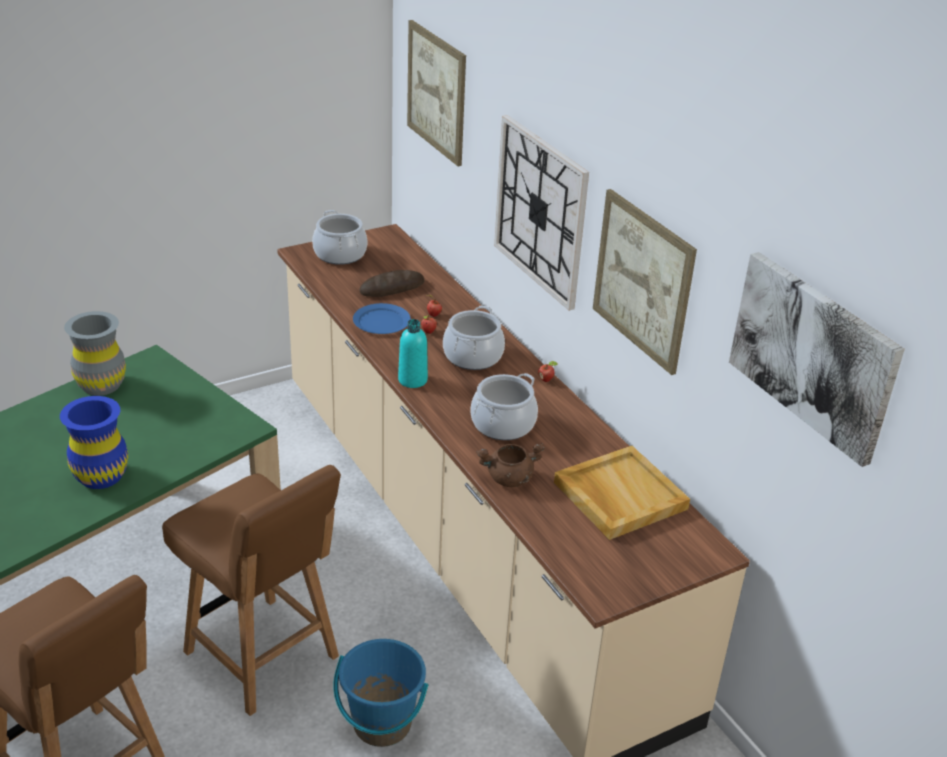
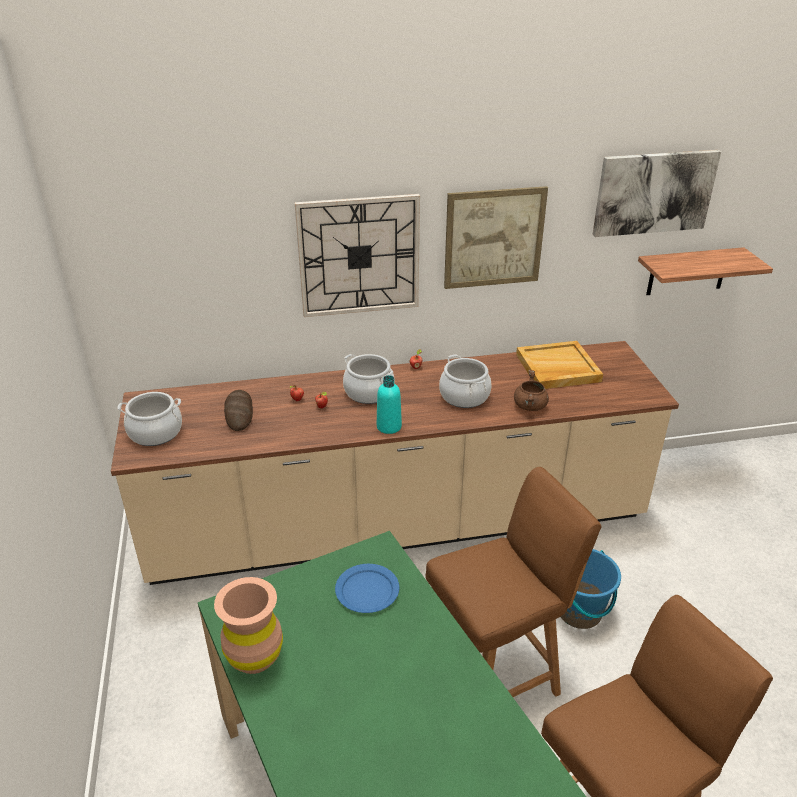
camera: 70 degrees left, 0 degrees up
(101, 385) = (254, 656): grey vase -> brown vase
(101, 476) = (422, 666): blue vase -> none
(381, 321) = (291, 428): blue plate -> blue plate (367, 591)
(436, 92) = (164, 236): picture -> none
(847, 528) = (687, 271): none -> shelf

